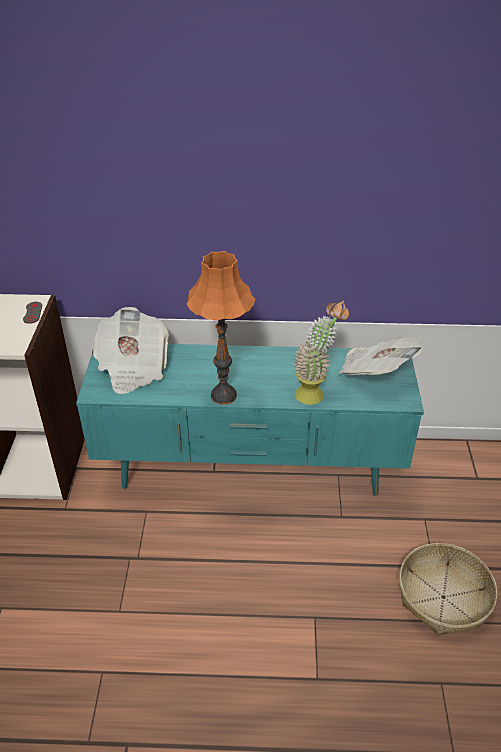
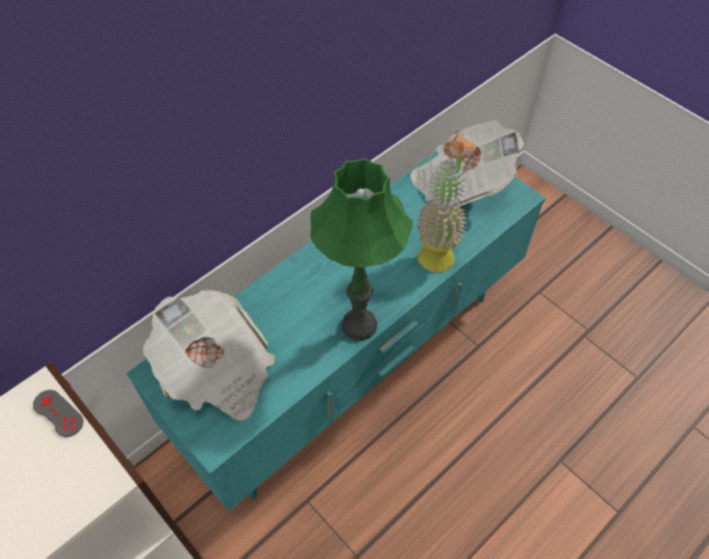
camera: 45 degrees left, 15 degrees up
(224, 396) = (360, 325): orange table lamp -> green table lamp
(443, 597) = (621, 351): basket -> none

